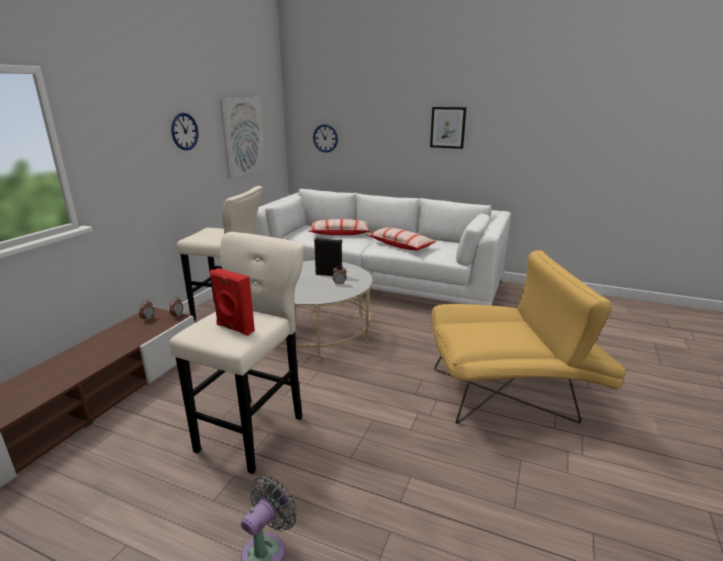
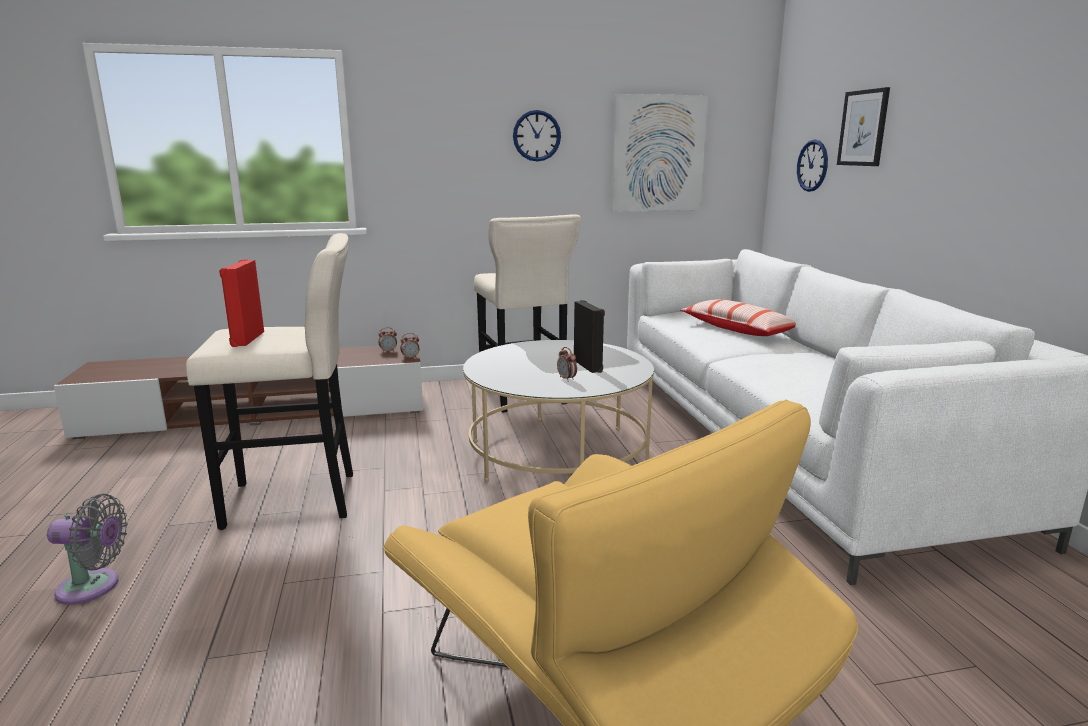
camera: 55 degrees right, 5 degrees down
(400, 245) = (786, 368): pillow -> none
(448, 127) = (1009, 135): picture -> picture (863, 128)

